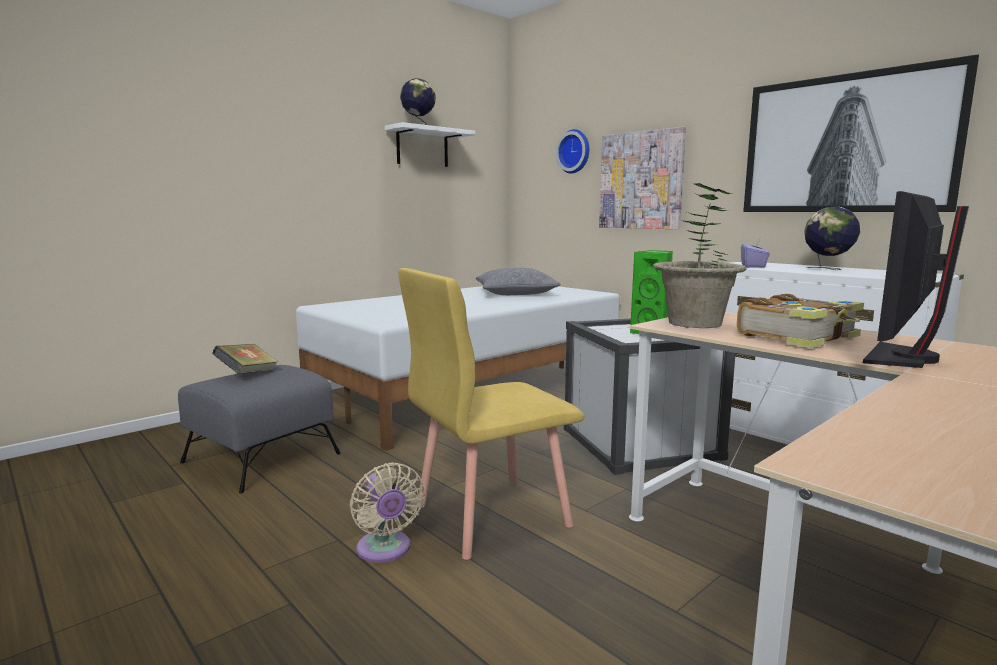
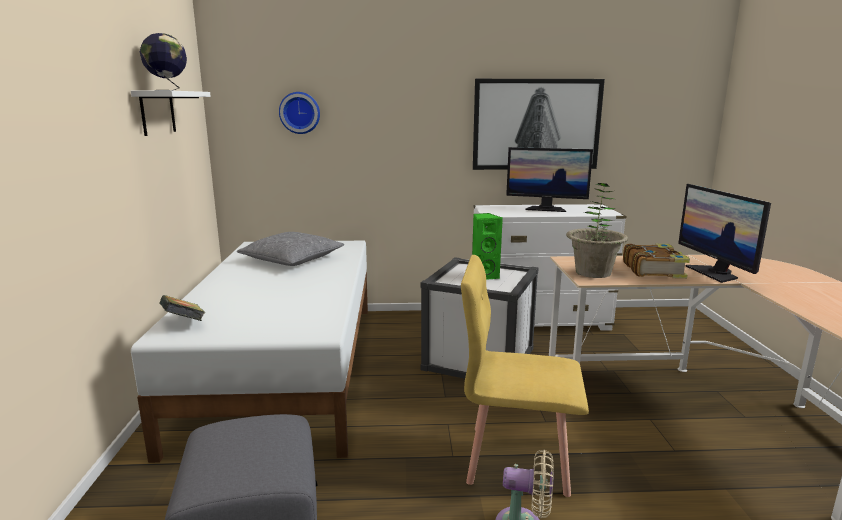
camera: 50 degrees left, 5 degrees up
(247, 375) = (234, 452): book -> book (184, 323)
(490, 515) = (516, 458): yellow chair -> yellow chair turned 90 degrees clockwise
(641, 180) = (377, 143): picture -> none
(753, 266) = (508, 212): purple tissue box -> none
(827, 269) = (546, 209): globe -> monitor

